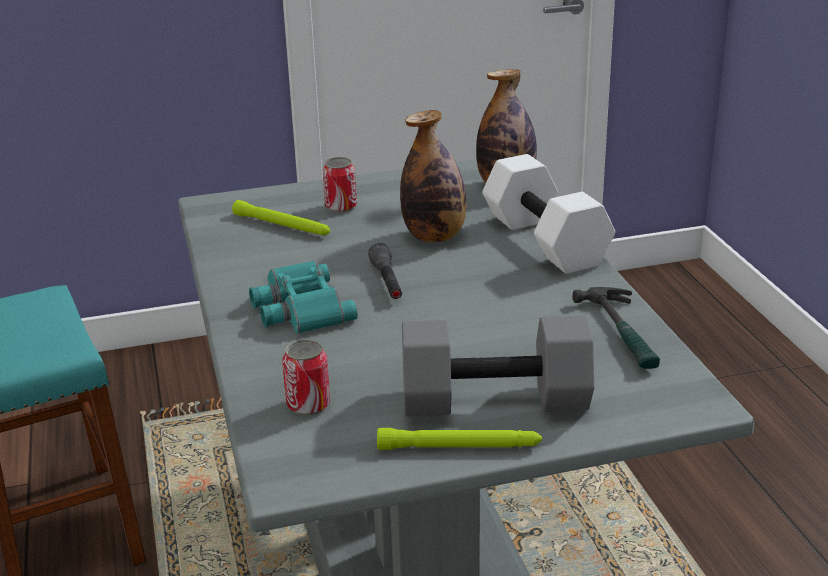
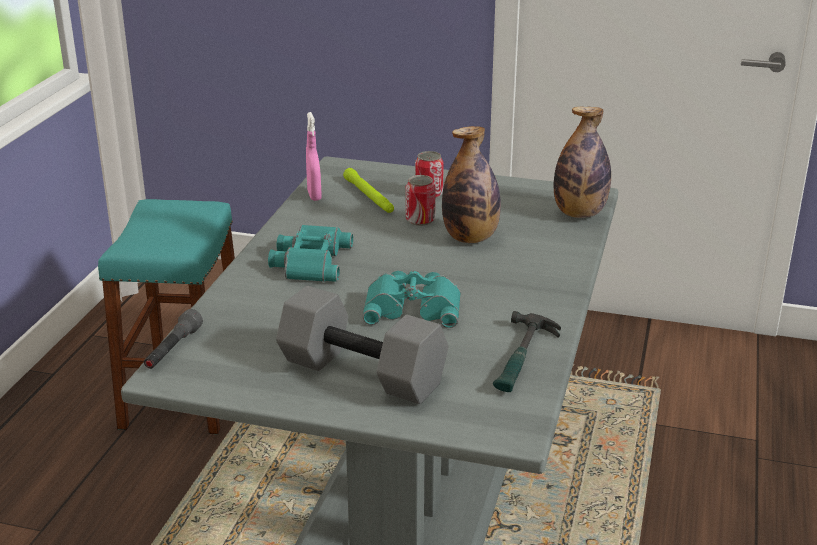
camera: 30 degrees right, 0 degrees up
(219, 240) = (314, 195): none -> pink spray bottle
(308, 405) = (236, 330): can -> can (420, 220)
(387, 282) = (392, 262): grey flashlight -> grey flashlight (173, 349)
(459, 447) = (298, 395): green flashlight -> none
(463, 319) = (413, 307): none -> turquoise binoculars
(547, 241) = (556, 267): white dumbbell -> none

